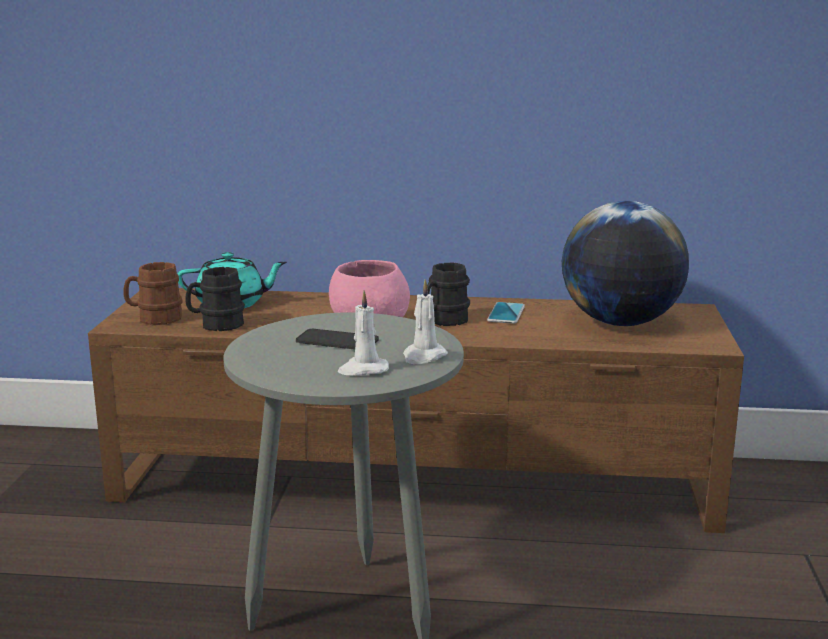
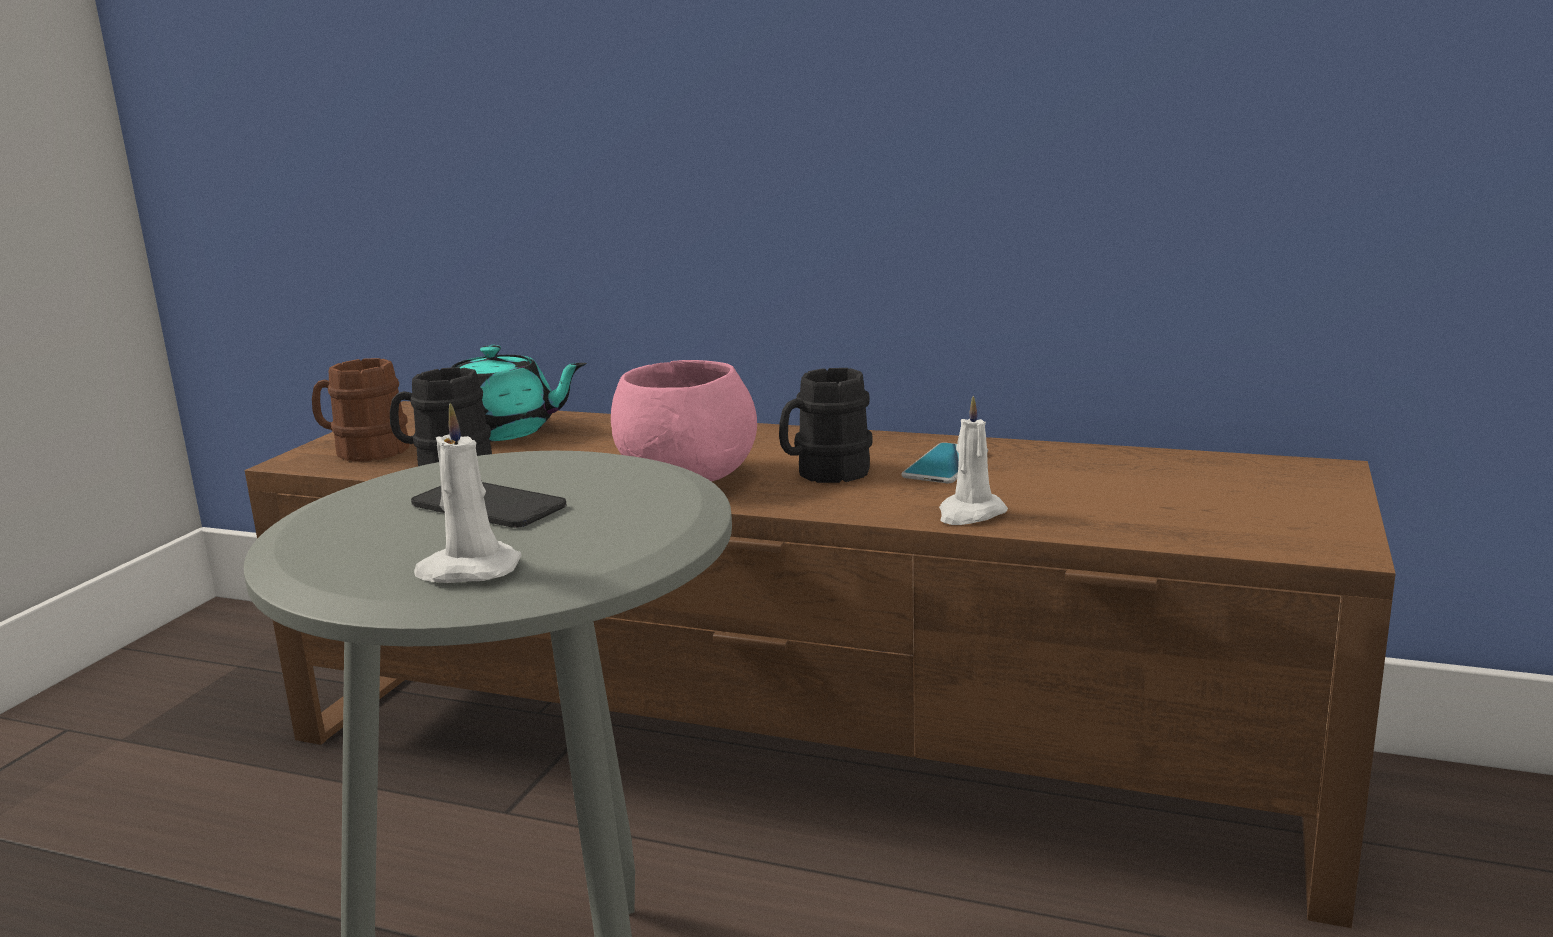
camera: 15 degrees right, 0 degrees up
(423, 357) = (614, 548): white candle -> white candle (970, 514)
(620, 323) = (1156, 490): globe -> none

